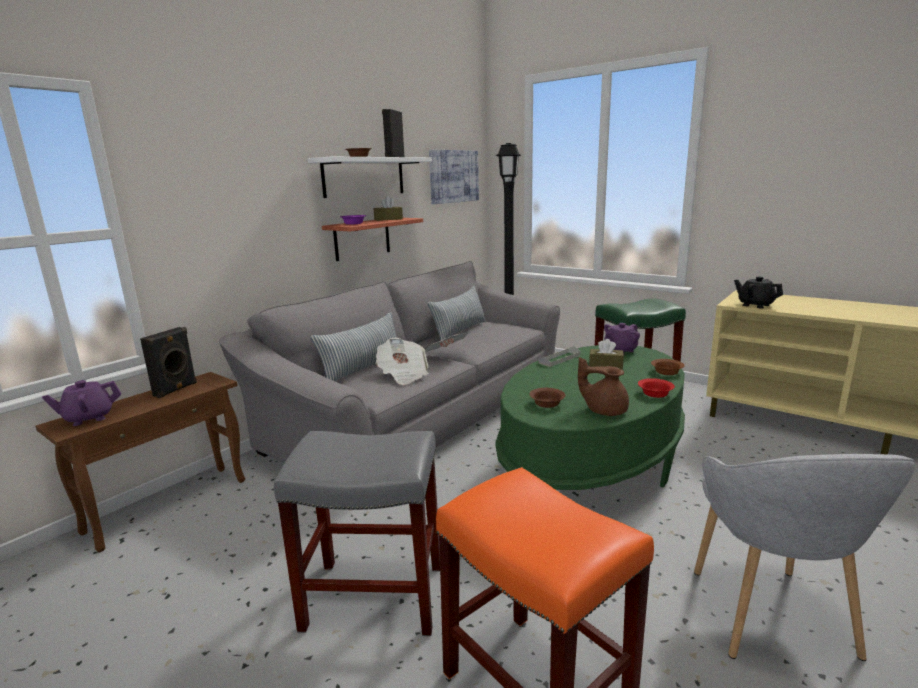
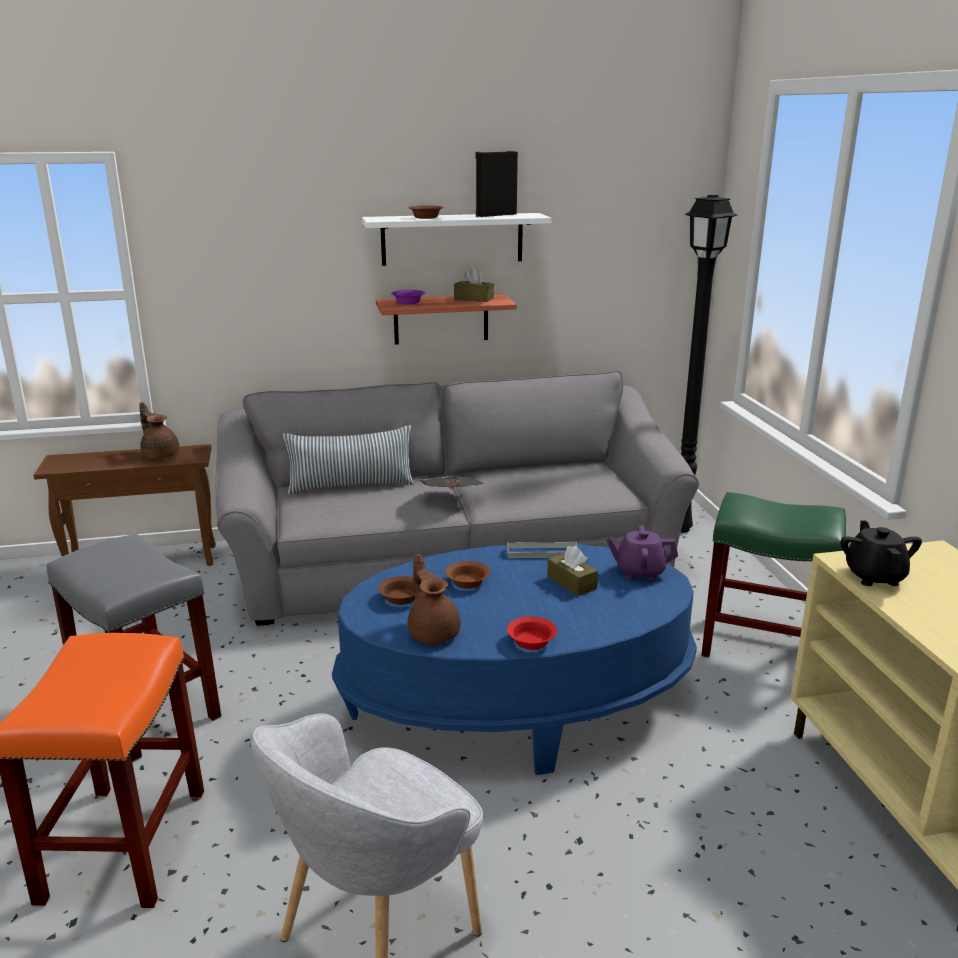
camera: 40 degrees right, 5 degrees up
(89, 418) = (76, 461): purple teapot -> none
(176, 389) = (160, 454): black speaker -> brown teapot
(403, 375) = (368, 507): newspaper -> none
(453, 176) = (635, 237): picture -> none
(459, 331) = (537, 471): pillow -> none
(591, 462) = (517, 705): green coffee table -> blue coffee table
(666, 372) = (617, 624): brown bowl -> brown bowl (466, 582)

